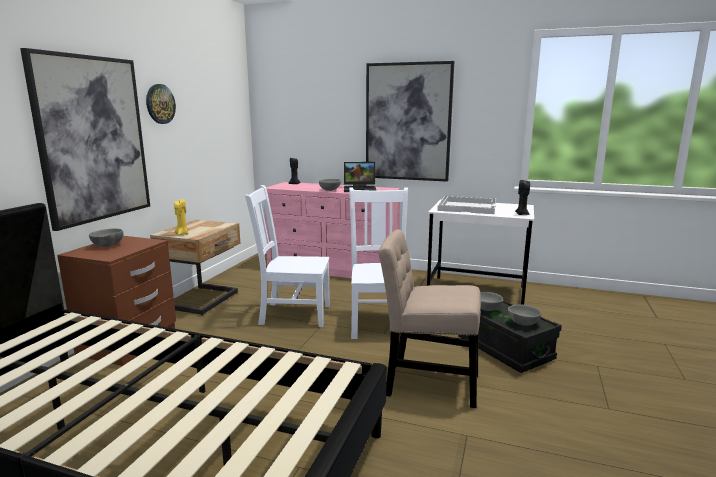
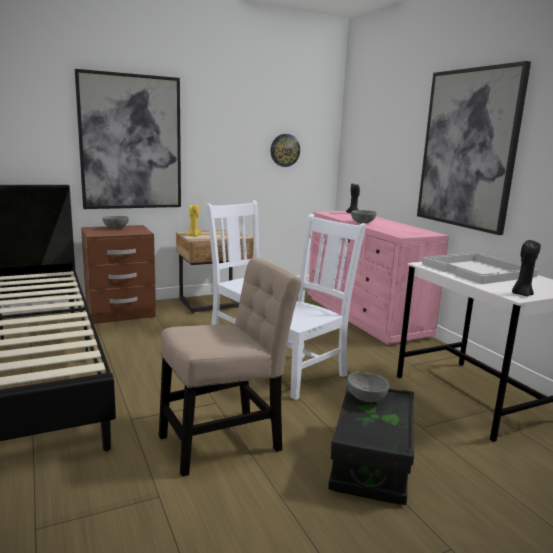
camera: 45 degrees right, 0 degrees up
(160, 104) = (210, 117): wall clock -> wall clock (285, 150)
(360, 189) = (397, 228): laptop -> none
(427, 383) = (226, 440): beige chair -> beige chair turned 90 degrees clockwise
(522, 323) = (372, 430): grey bowl -> none

